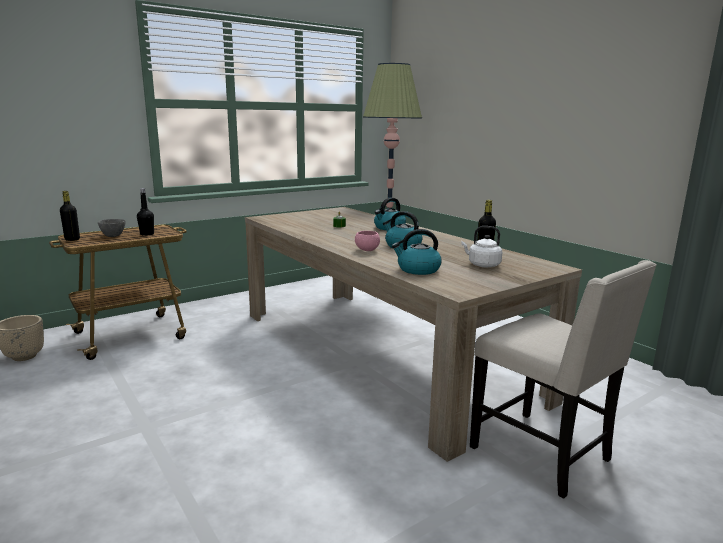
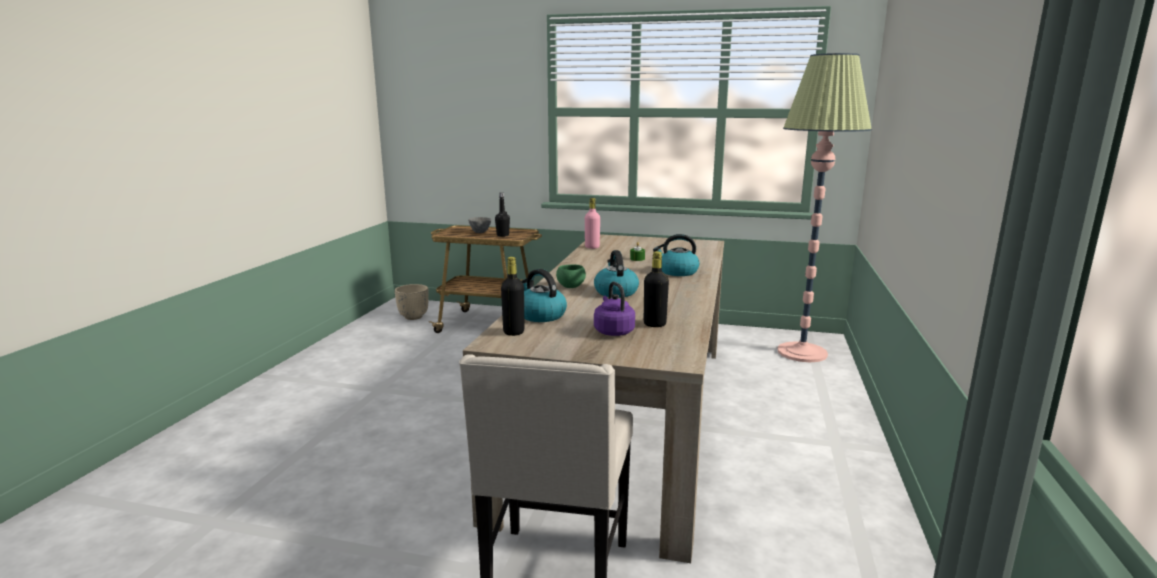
camera: 50 degrees right, 0 degrees up
(72, 239) = (450, 230): black bottle -> black bottle (513, 332)
(281, 225) = (592, 247): none -> pink bottle
(367, 250) = (571, 286): pink bowl -> green bowl
(482, 265) = (613, 331): white kettle -> purple kettle

